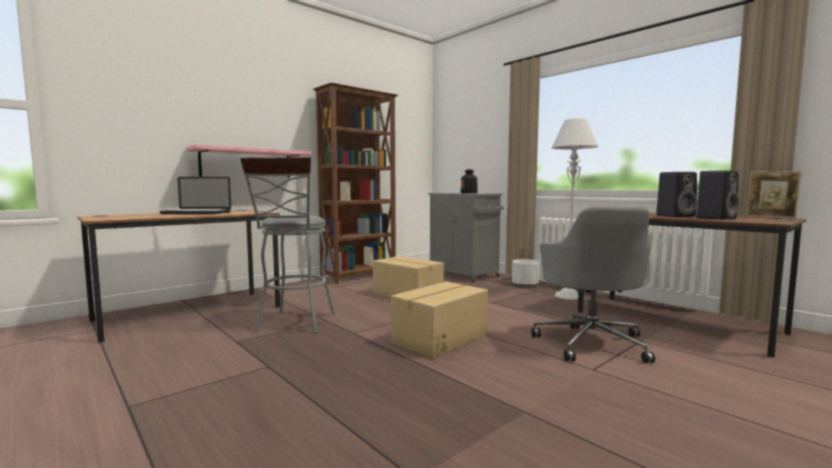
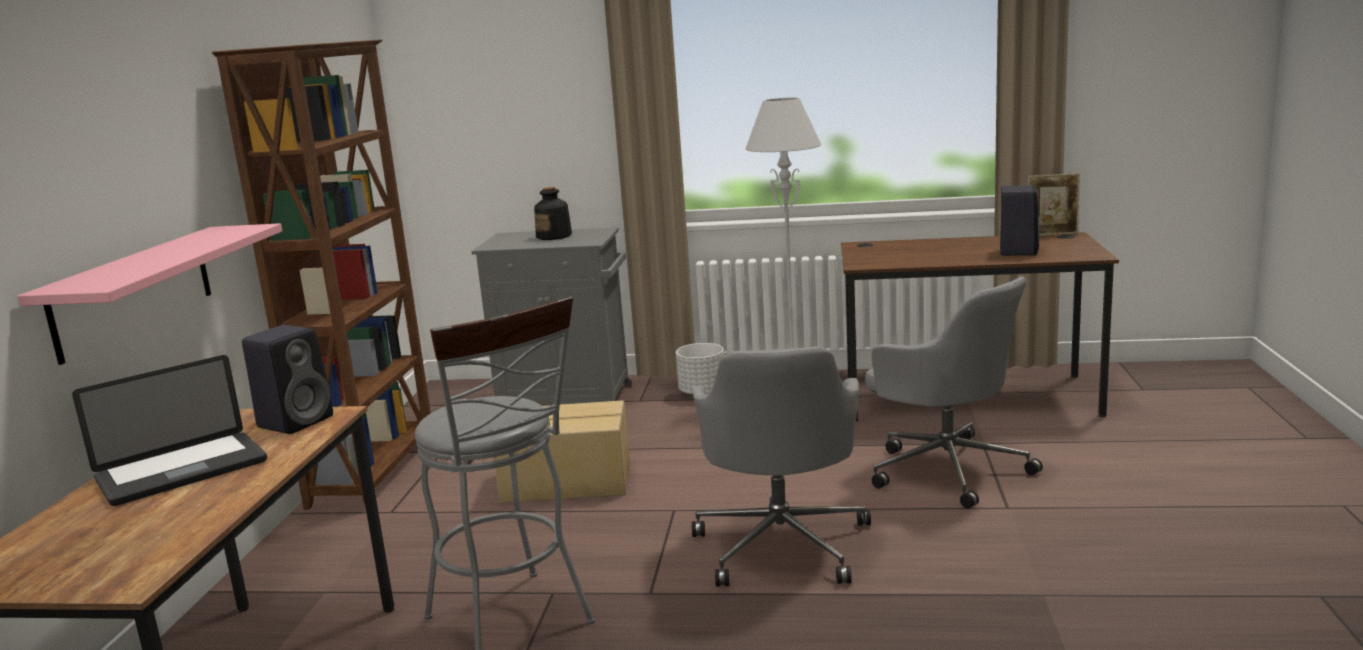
camera: 40 degrees left, 10 degrees up
(439, 338) = (782, 544): cardboard box -> grey office chair
(676, 216) = (963, 251): black speaker -> black speaker (297, 421)

